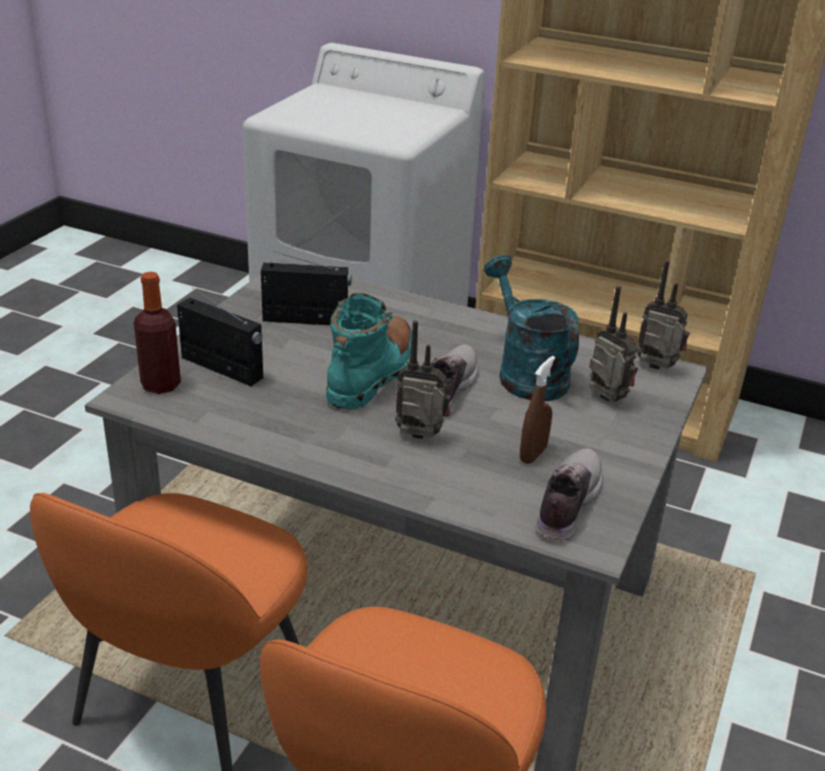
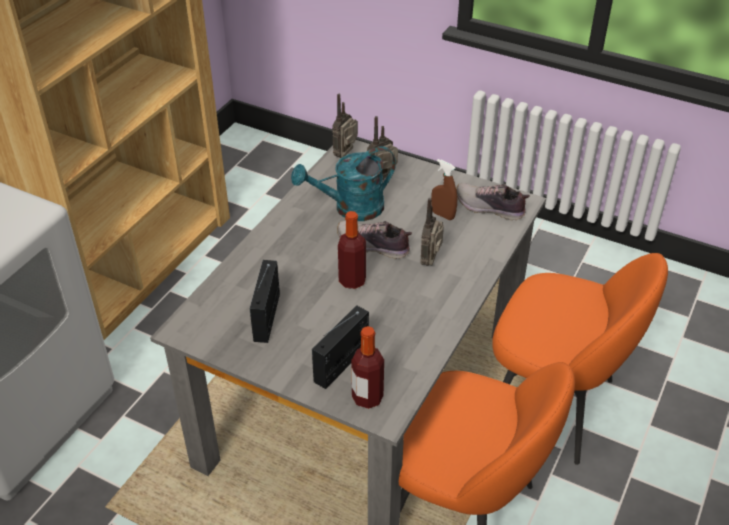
camera: 85 degrees left, 10 degrees up
(372, 374) = (352, 280): turquoise boot -> bottle

